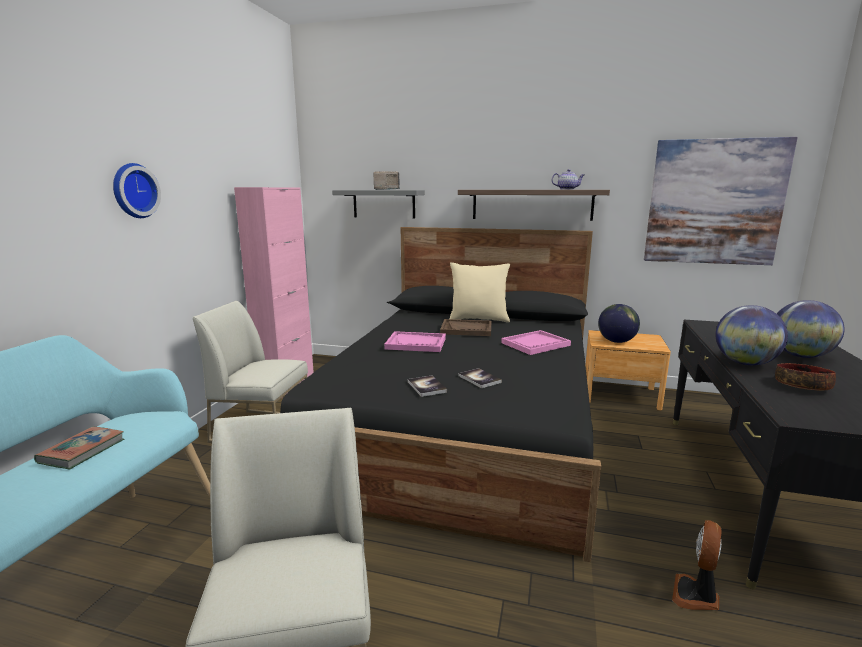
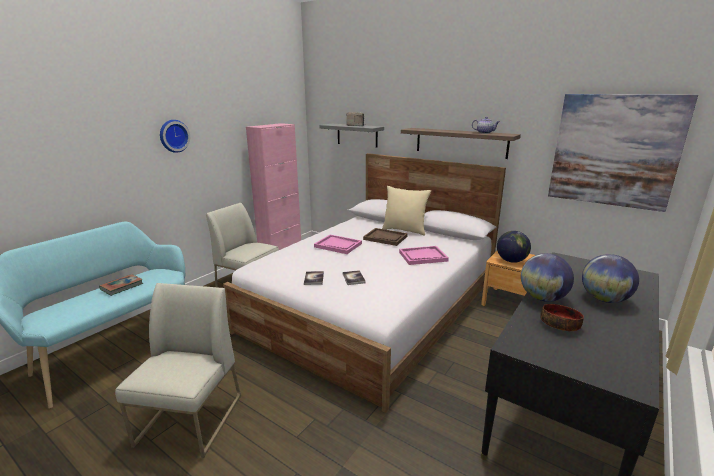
camera: 20 degrees right, 5 degrees up
(464, 426) = (374, 307): black bed -> white bed
(696, 596) = (438, 451): fan -> none

